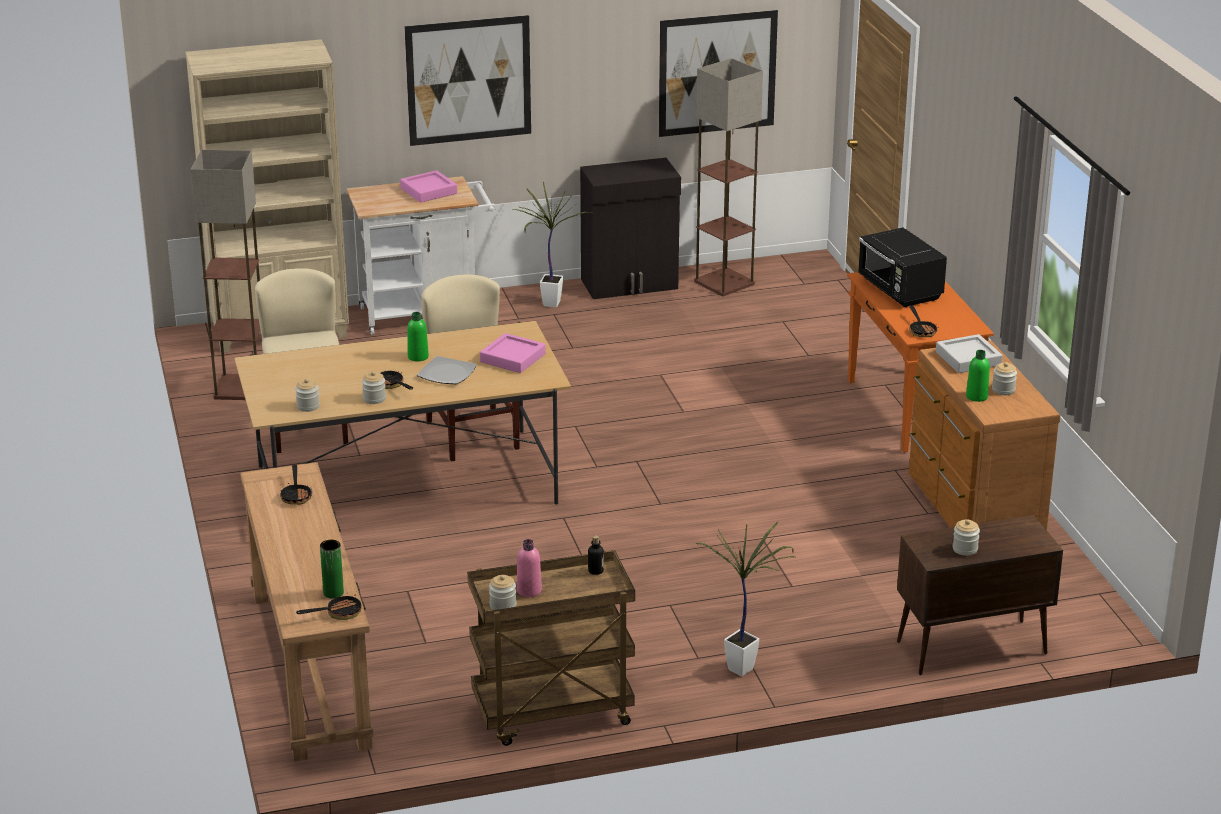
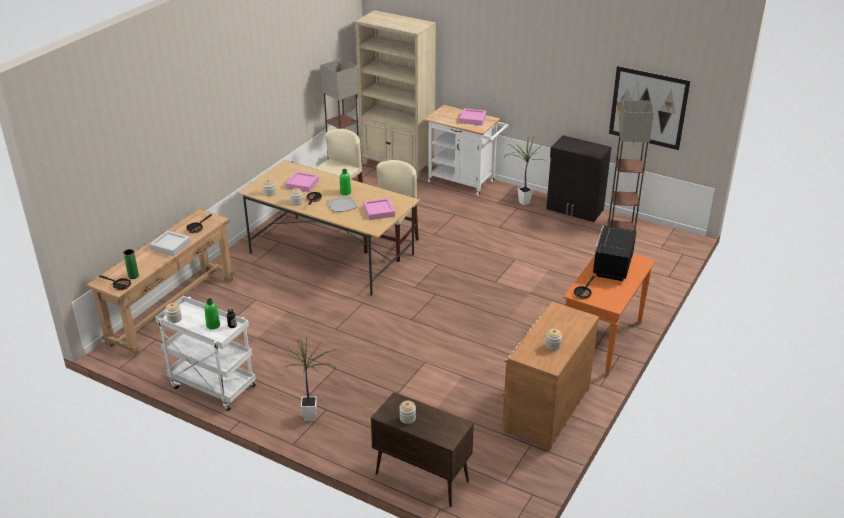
camera: 45 degrees right, 5 degrees up
(332, 374) = (302, 184): none -> pink tray
(468, 80) = (508, 67): picture -> none
(529, 590) = (195, 318): pink bottle -> none
(552, 714) = (211, 387): brown cart -> white cart
(968, 359) = (567, 319): grey tray -> grey tray (170, 246)
(976, 396) = (532, 341): green bottle -> green bottle (213, 325)

